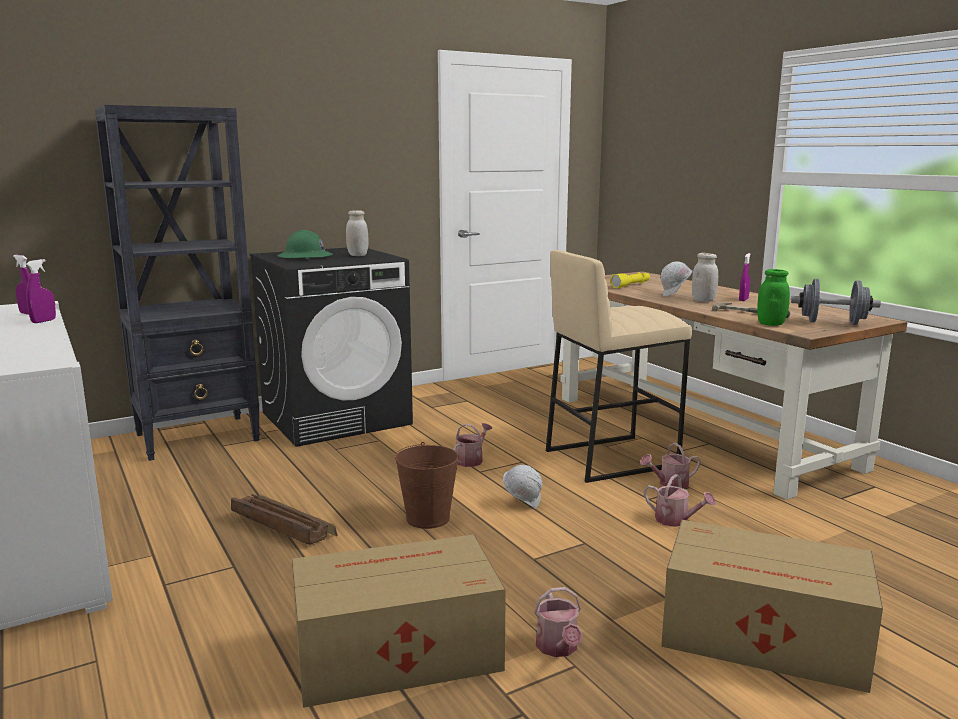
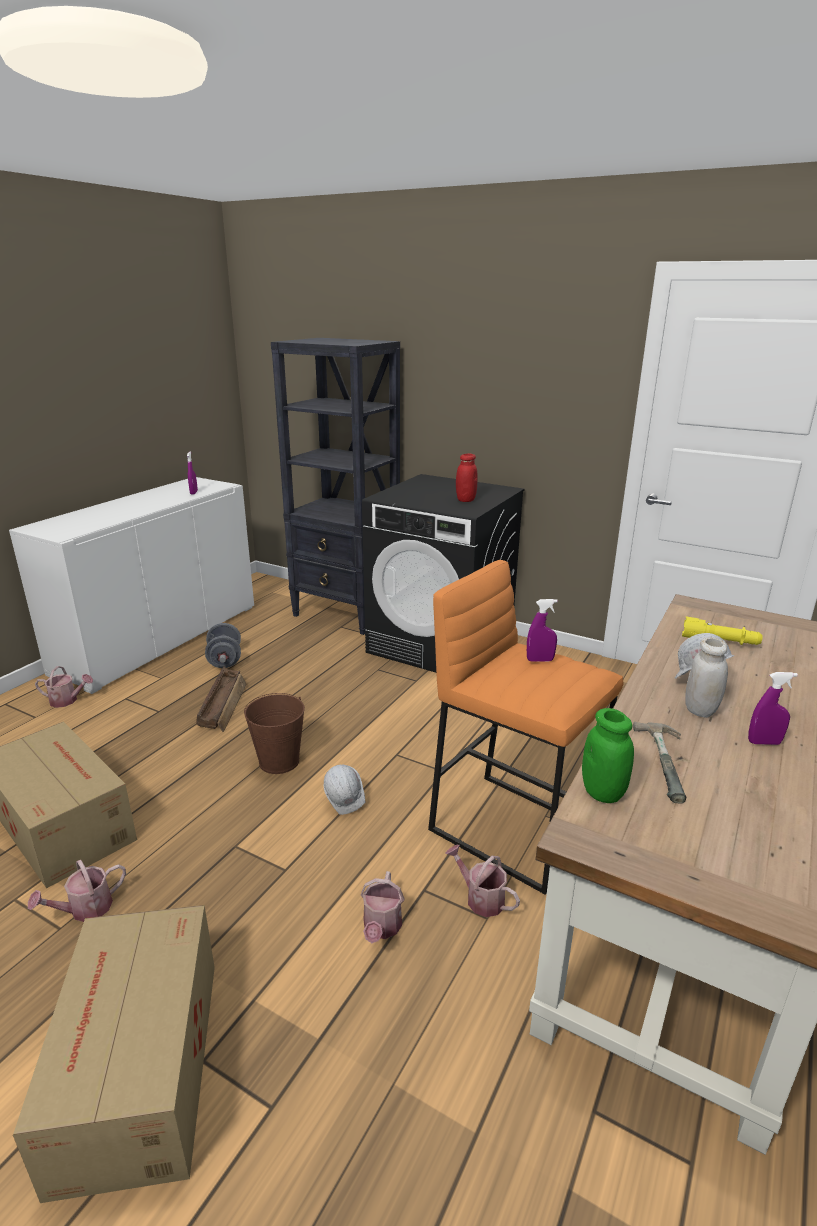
camera: 60 degrees right, 10 degrees up
(43, 321) = (174, 501): purple spray bottle -> purple spray bottle (540, 660)
(305, 257) = (427, 490): green hard hat -> none
(357, 255) = (465, 500): white jar -> red jar
(471, 460) = (418, 741): watering can -> watering can (67, 700)
(610, 458) = (513, 828): beige stool -> orange stool
(832, 323) = (695, 858): grey dumbbell -> grey dumbbell (225, 660)

